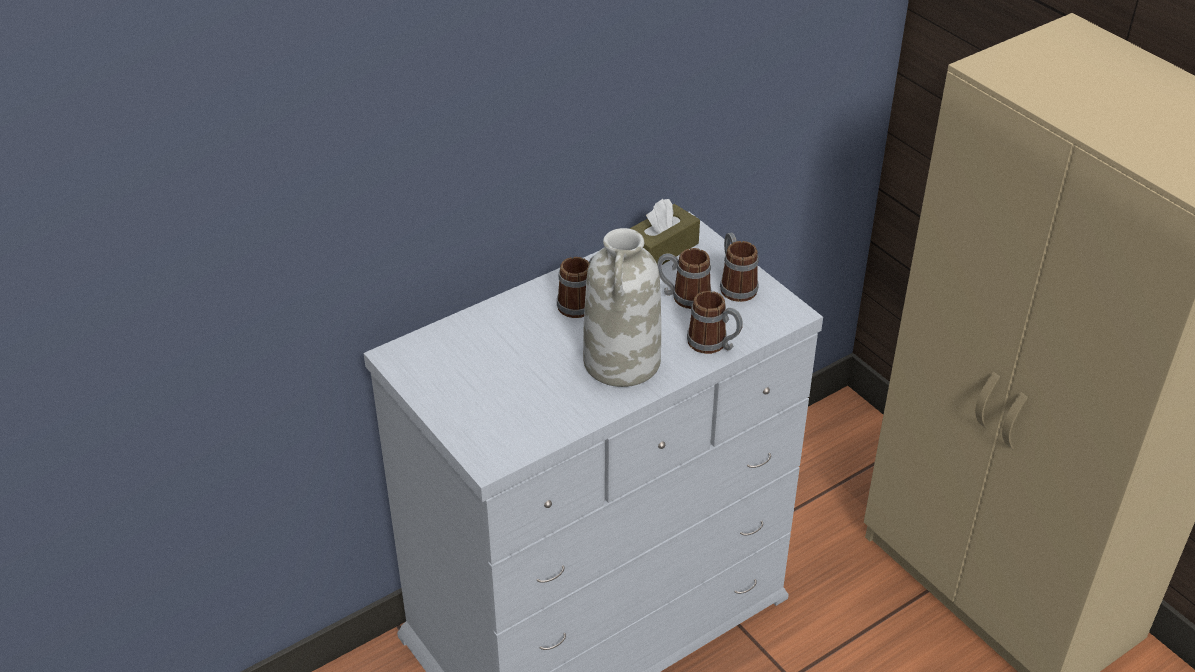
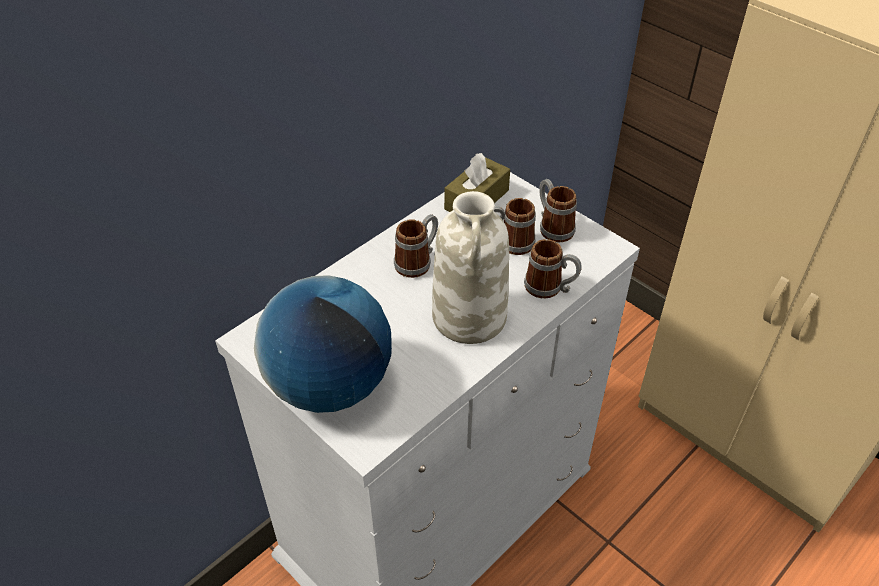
camera: 10 degrees left, 5 degrees up
(466, 406) = (329, 385): none -> globe

